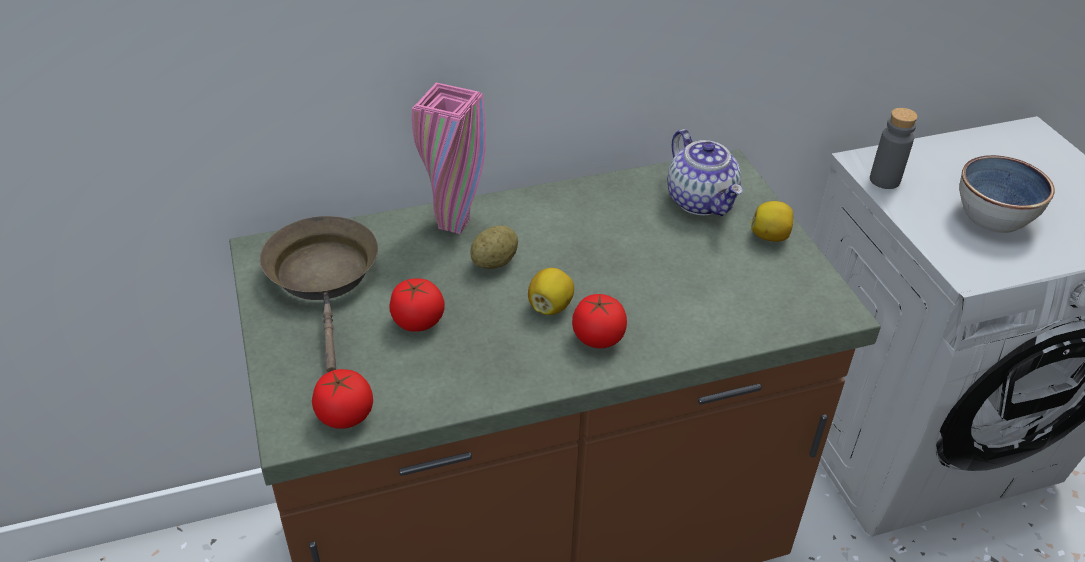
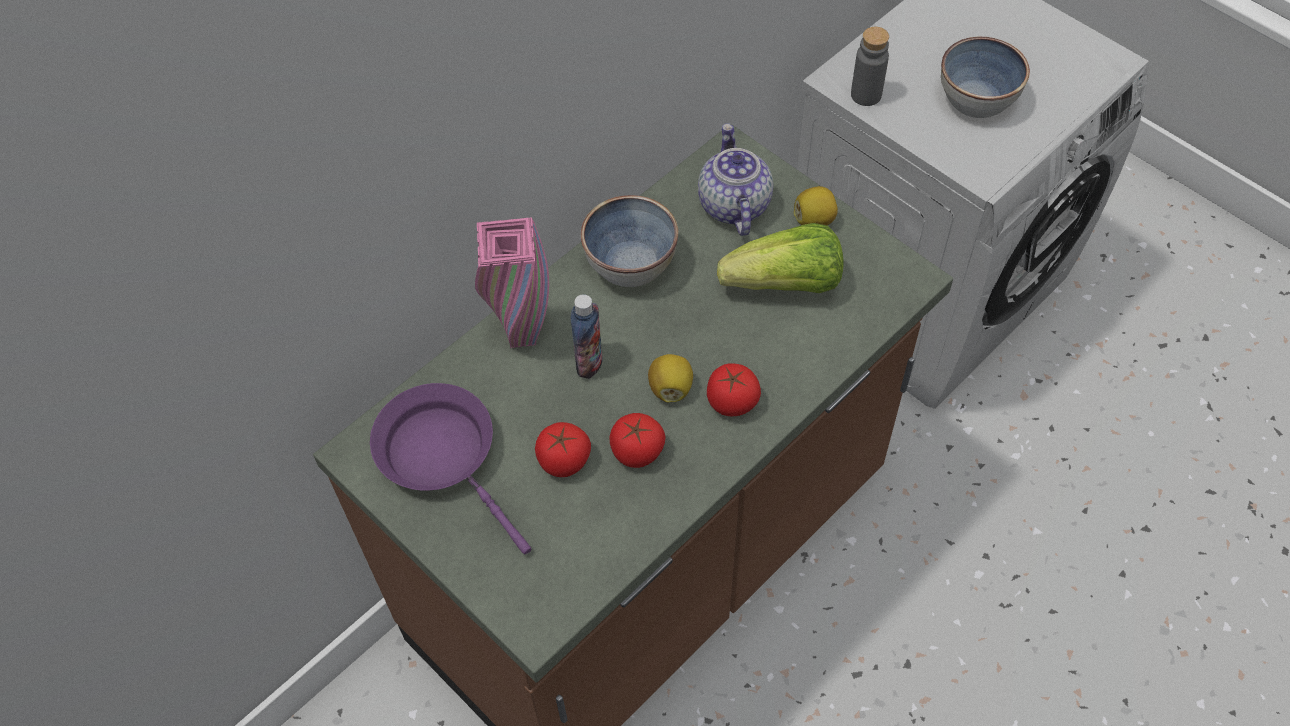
camera: 25 degrees left, 15 degrees up
(324, 279) = (443, 456): brown frying pan -> purple frying pan
(345, 415) = (569, 588): tomato -> tomato (637, 451)
(494, 262) = (589, 362): potato -> bottle
(582, 209) = (630, 263): none -> bowl
(702, 201) = (733, 204): teapot -> teapot turned 135 degrees counterclockwise
(710, 272) = (786, 285): none -> lettuce

